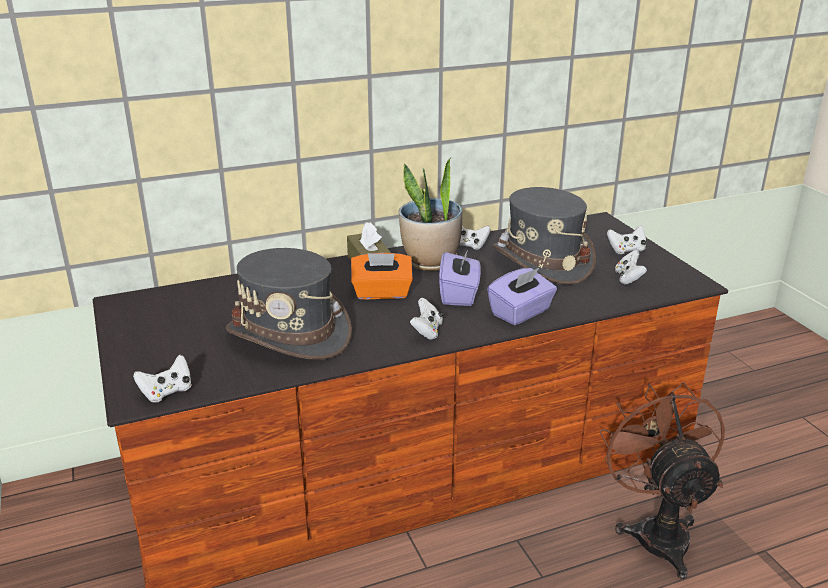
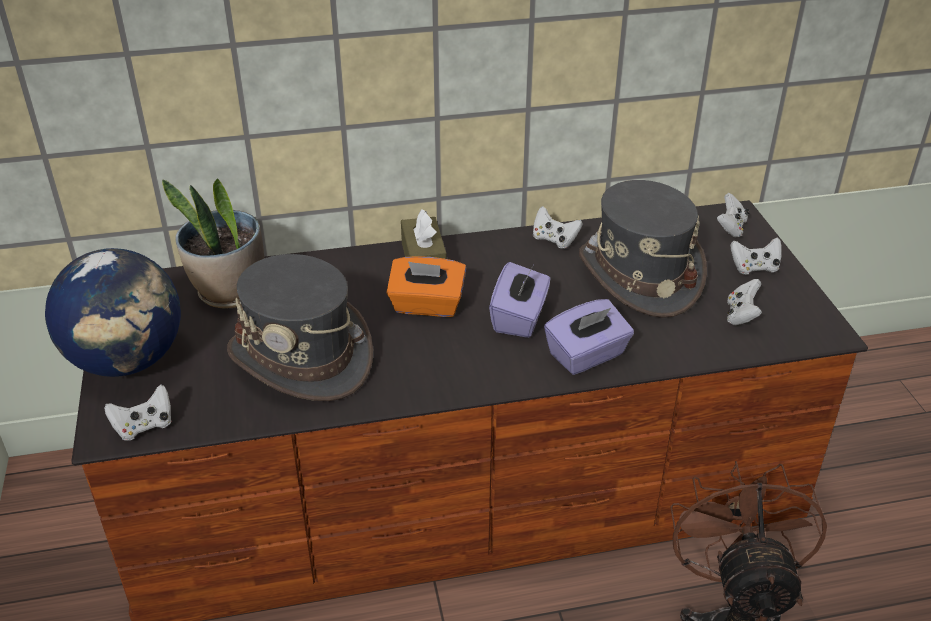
camera: 10 degrees right, 10 degrees up
(139, 350) = (128, 361): none -> globe
(427, 331) = (464, 371): white game controller -> white game controller (731, 228)
(430, 262) = (500, 262): potted plant -> potted plant (229, 292)

